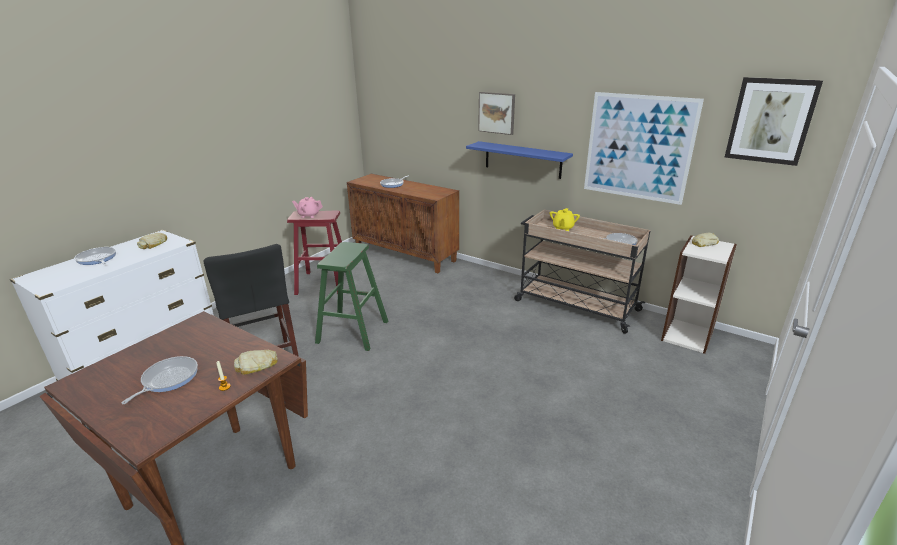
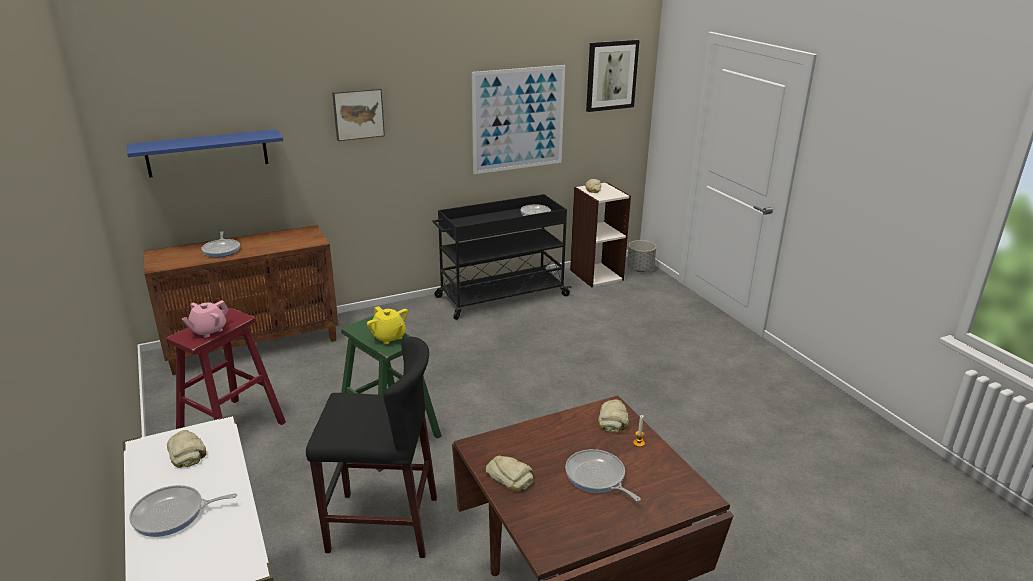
camera: 60 degrees left, 0 degrees up
(162, 343) = (510, 476): none -> bread
(522, 159) = (399, 162): blue shelf -> blue shelf (207, 153)
(563, 228) = (474, 221): yellow teapot -> yellow teapot (388, 337)
(575, 305) = (500, 296): beige cart -> black cart
(745, 356) = (640, 269): none -> grey planter

